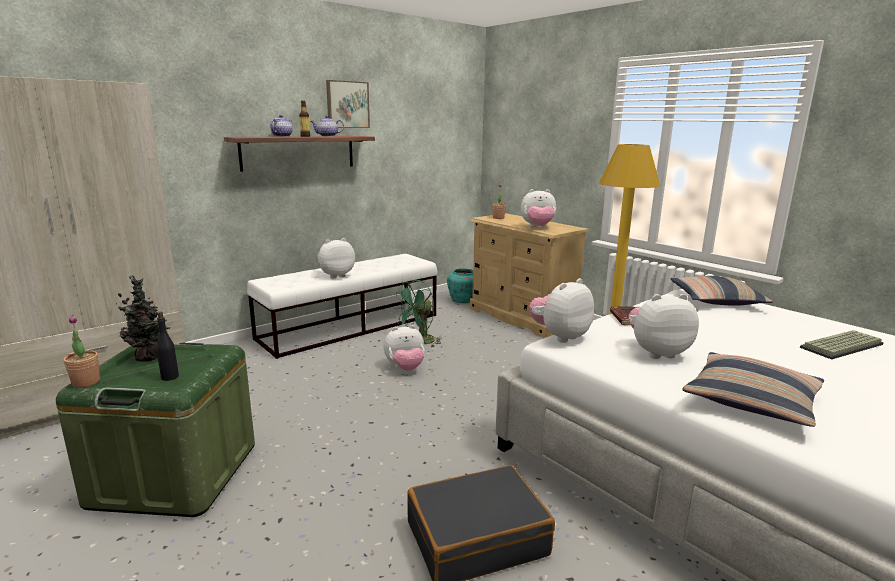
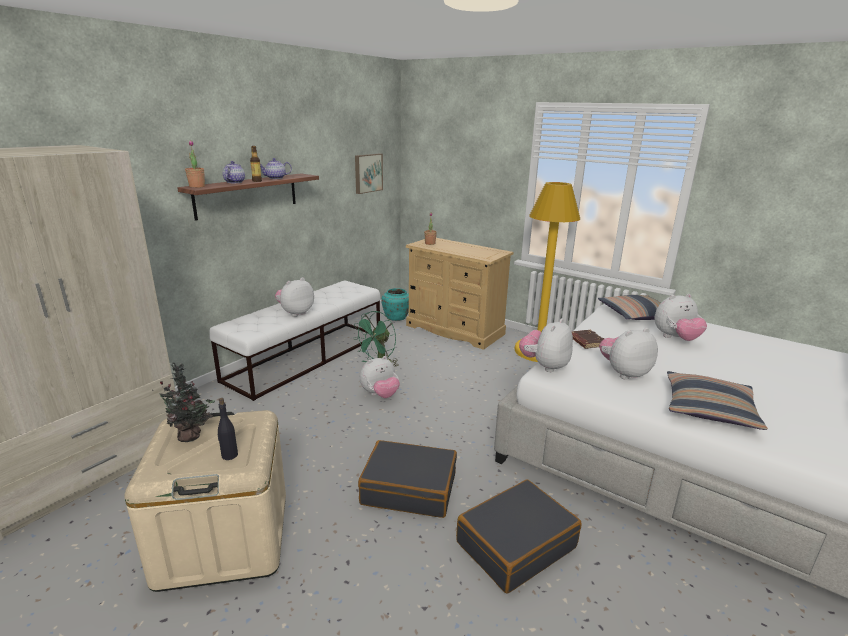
camera: 15 degrees left, 5 degrees up
(86, 382) = (151, 475): potted plant -> potted plant (197, 186)
(175, 474) = (224, 538): green storage box -> beige storage box
(347, 104) = (288, 144): picture -> picture (367, 173)
(385, 460) = (409, 488): none -> black suitcase
(537, 227) = (472, 253): plush toy -> plush toy (675, 338)
(842, 347) = (740, 351): keyboard -> none

